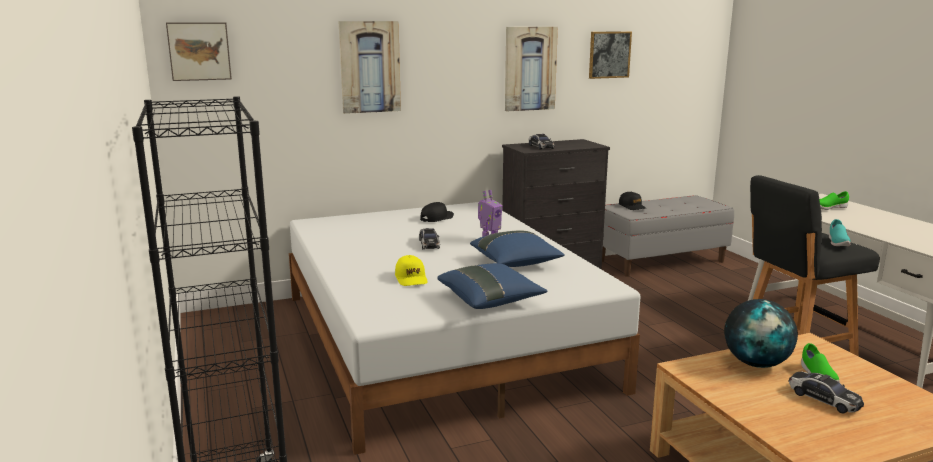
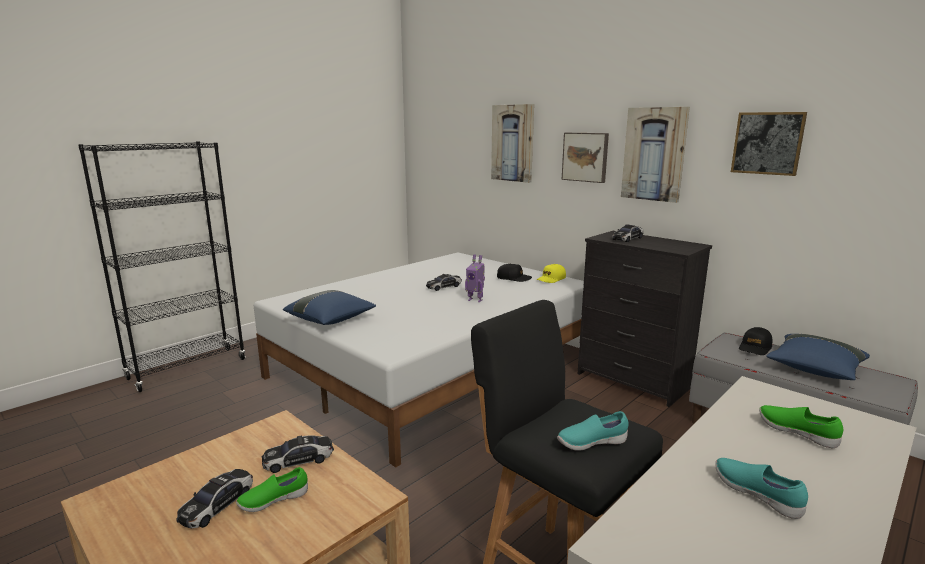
camera: 65 degrees right, 0 degrees up
(199, 51) = (423, 127): picture -> picture (585, 157)
(411, 278) = (362, 295): yellow cap -> yellow cap (551, 279)
(516, 263) = (424, 315): blue pillow -> blue pillow (814, 370)
(756, 363) = (298, 460): globe -> toy car
(890, 226) = (756, 495): none -> turquoise shoe

